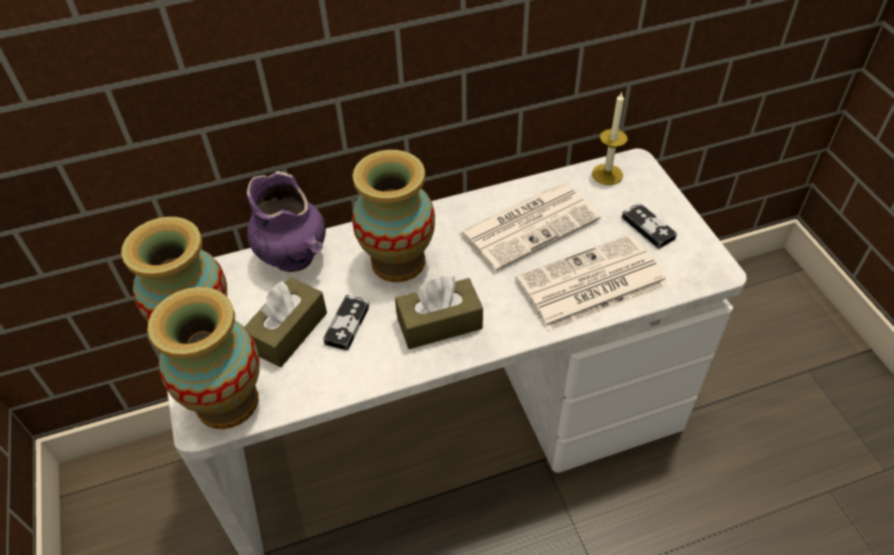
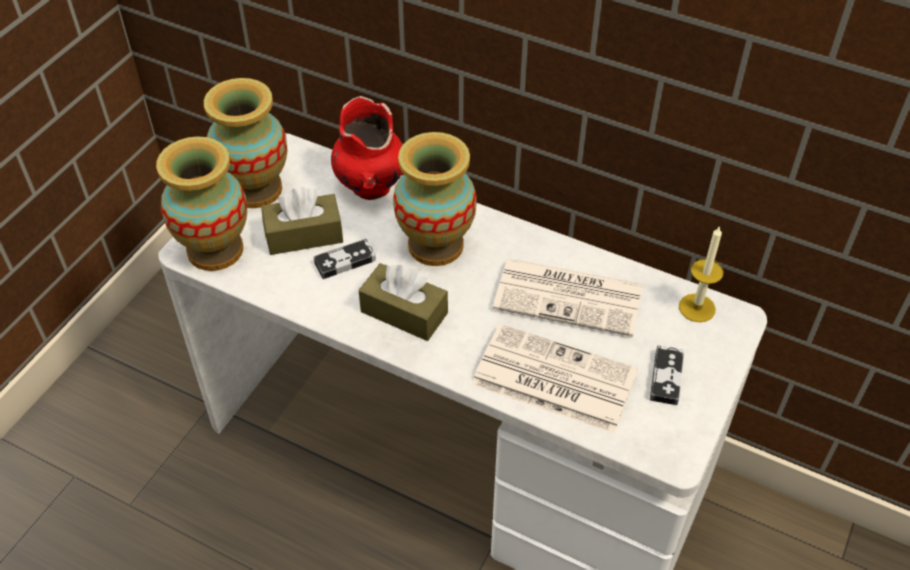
camera: 45 degrees right, 0 degrees up
(294, 258) = (371, 187): purple vase -> red vase

